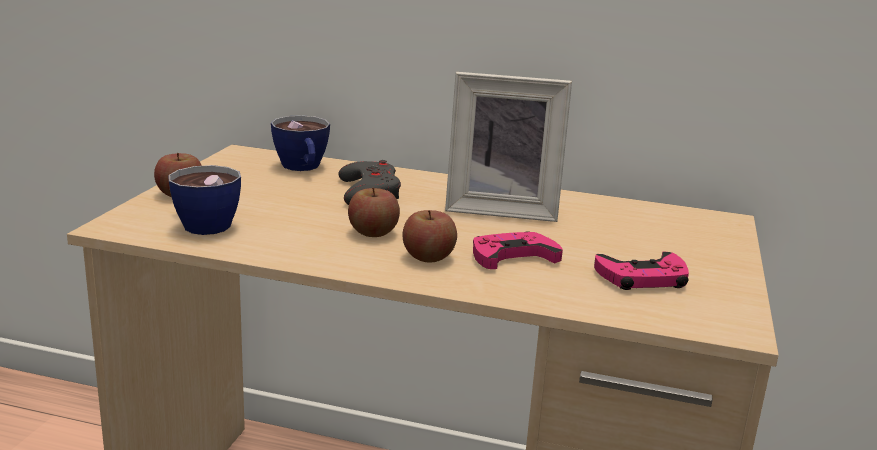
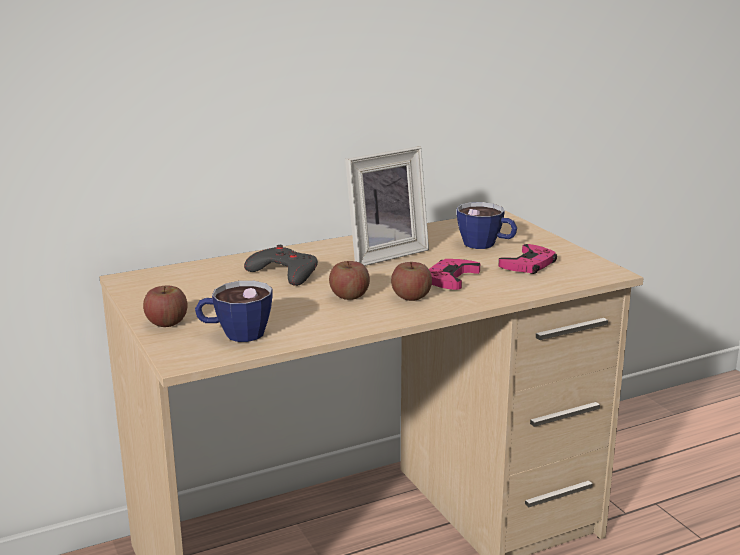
camera: 40 degrees left, 0 degrees up
(303, 168) = (201, 273): cup -> cup (486, 245)

